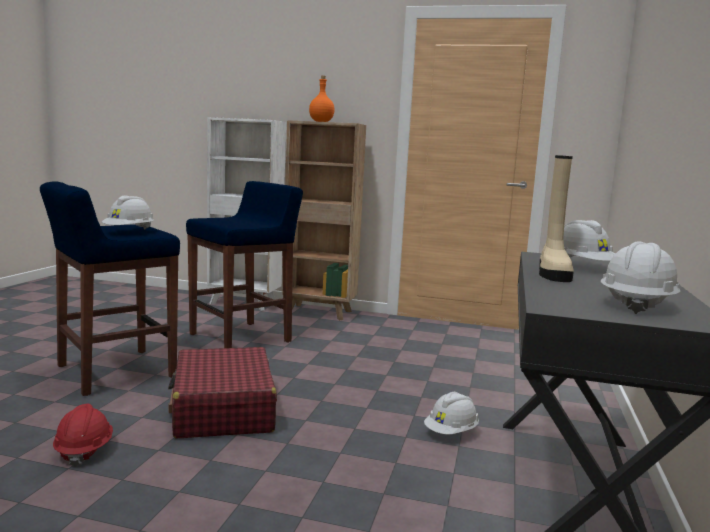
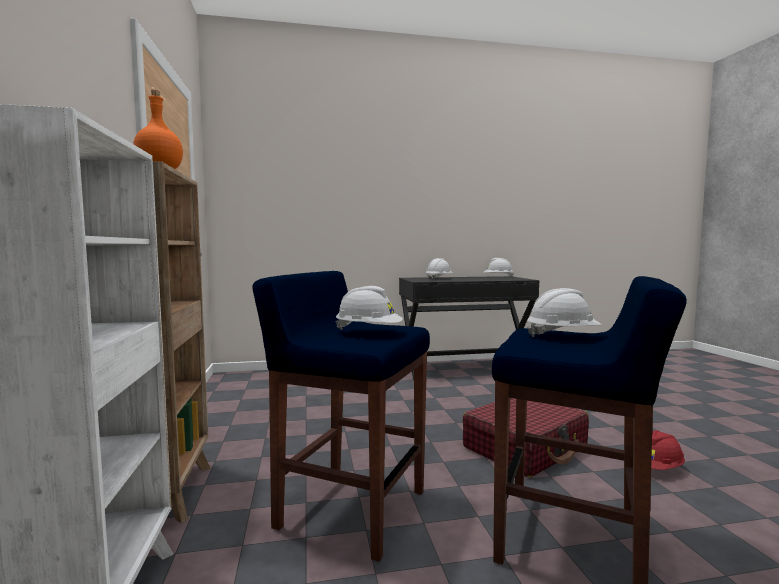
camera: 115 degrees left, 5 degrees down
(451, 432) = (442, 388): white hard hat -> white hard hat (369, 332)
(552, 273) = (466, 280): beige boot -> none

